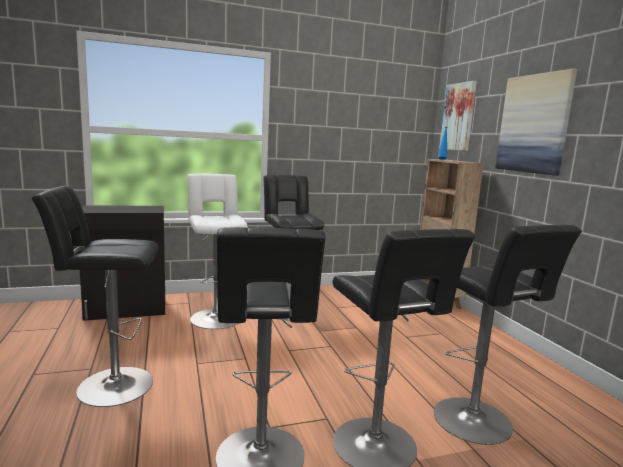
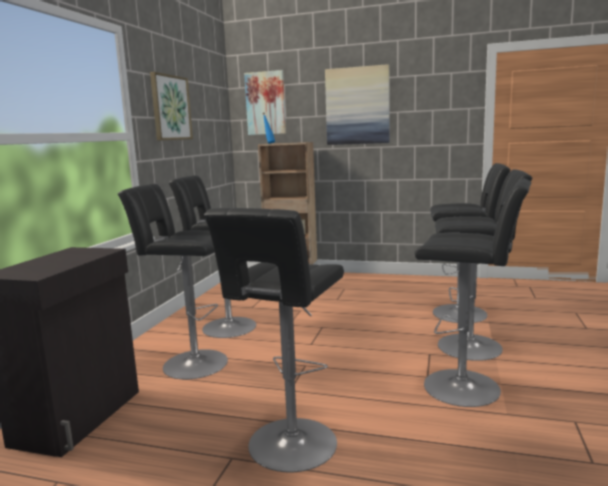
camera: 55 degrees left, 0 degrees up
(215, 317) = (190, 363): white stool -> black stool
(326, 117) = (170, 108): none -> picture

